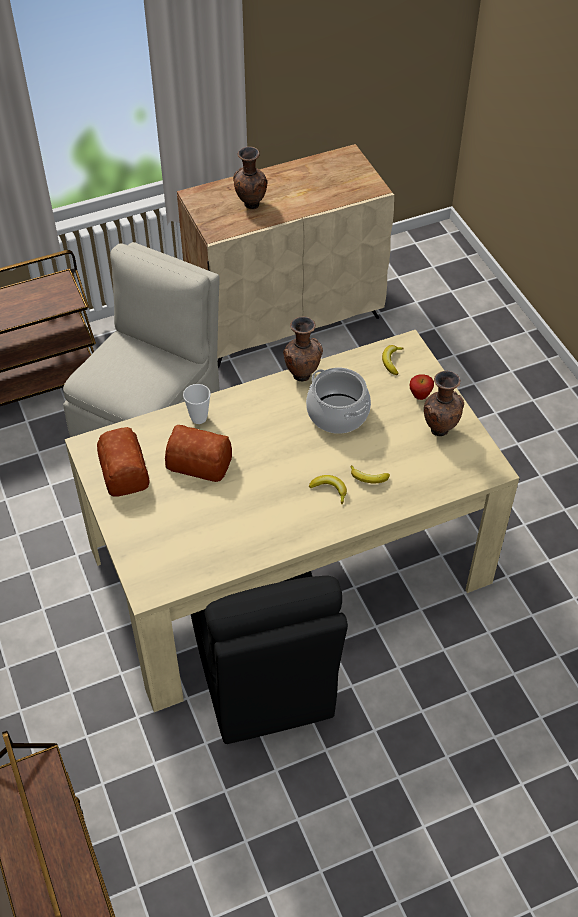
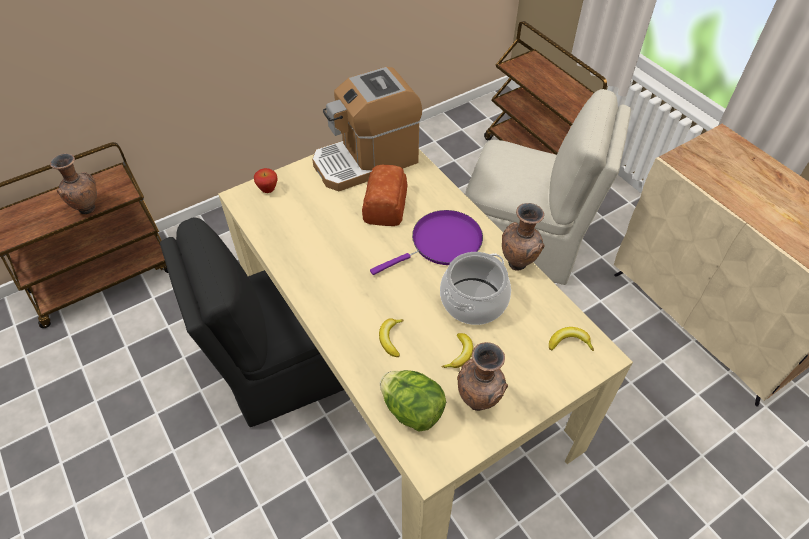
camera: 80 degrees right, 0 degrees up
(125, 469) = (366, 161): bread -> coffee machine
(199, 418) = (437, 196): cup -> none
(250, 205) = (738, 178): brown vase -> brown vase (87, 208)
(264, 424) = (441, 244): none -> purple frying pan
(330, 490) = (369, 307): banana -> banana (459, 354)
(420, 396) = (524, 376): apple -> apple (268, 190)
(442, 473) = (412, 410): none -> lettuce

